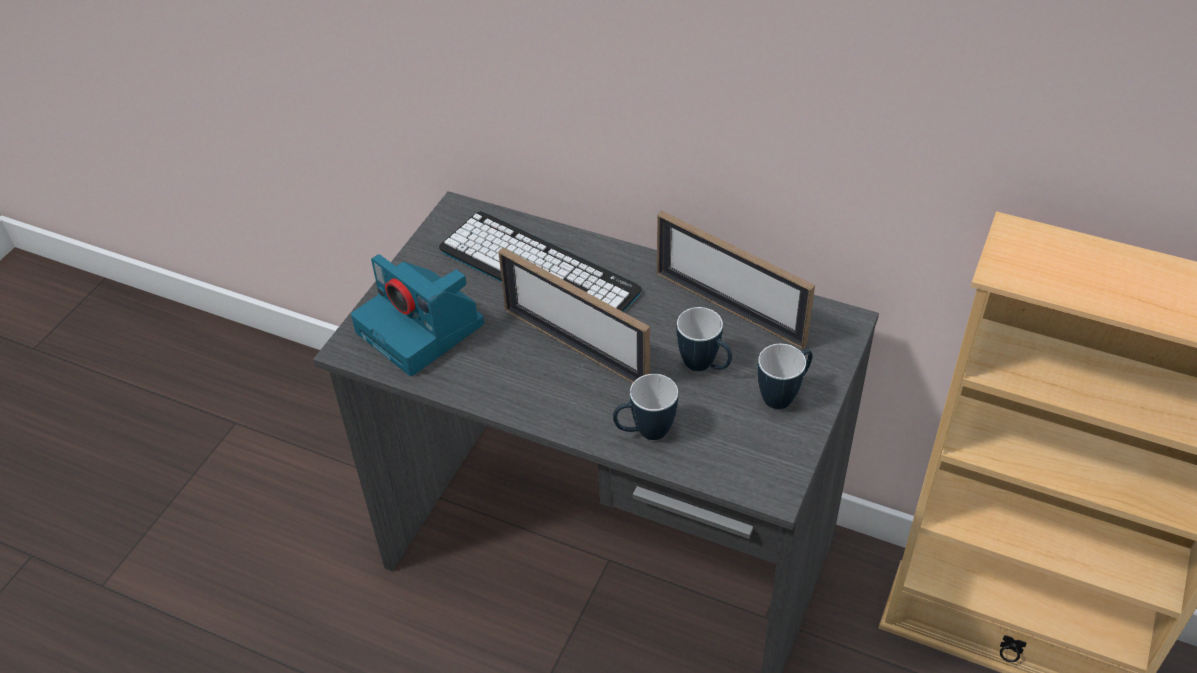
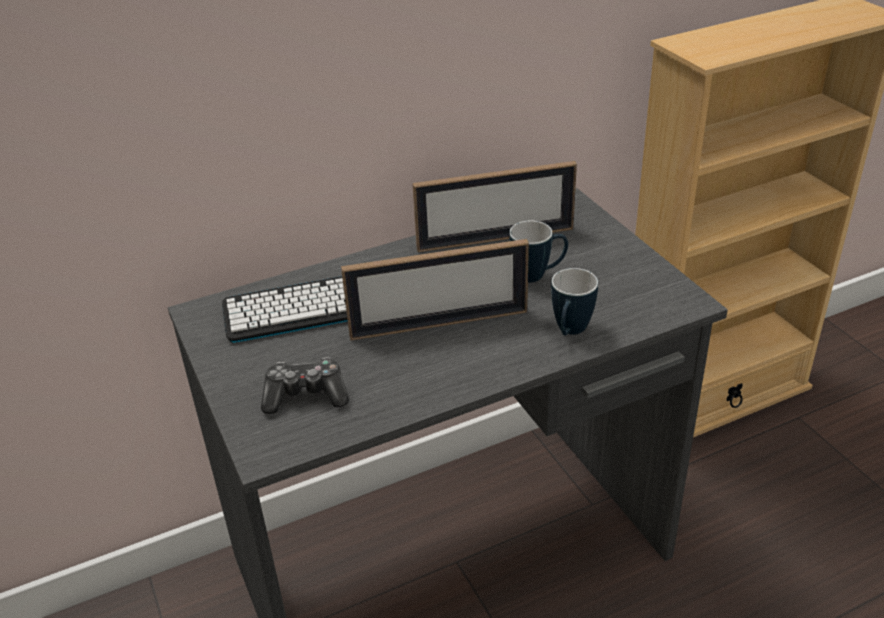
camera: 50 degrees left, 10 degrees down
(423, 329) = (306, 395): camera -> game controller
(784, 395) = (606, 256): mug -> none

